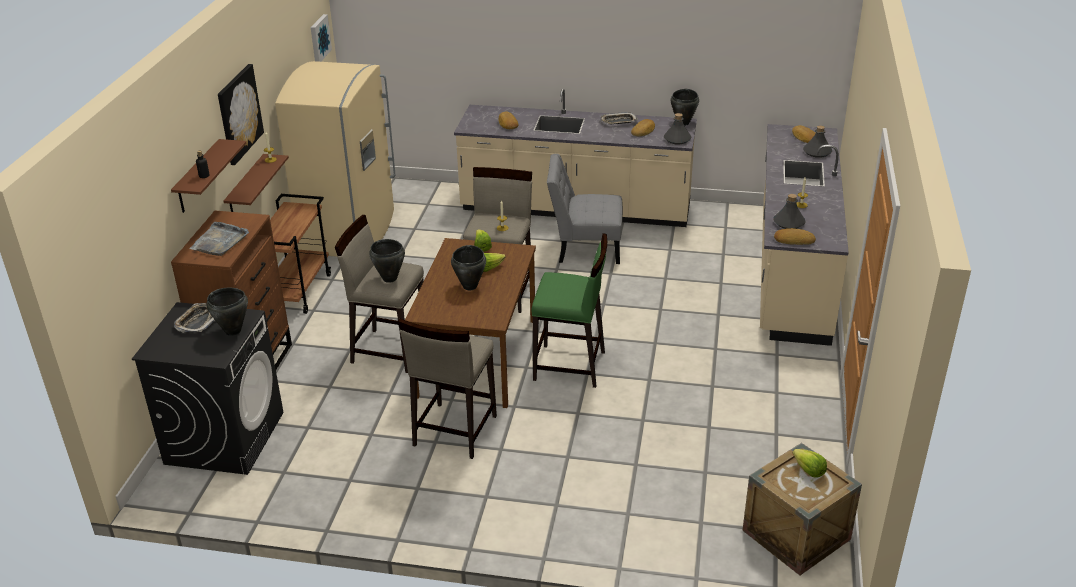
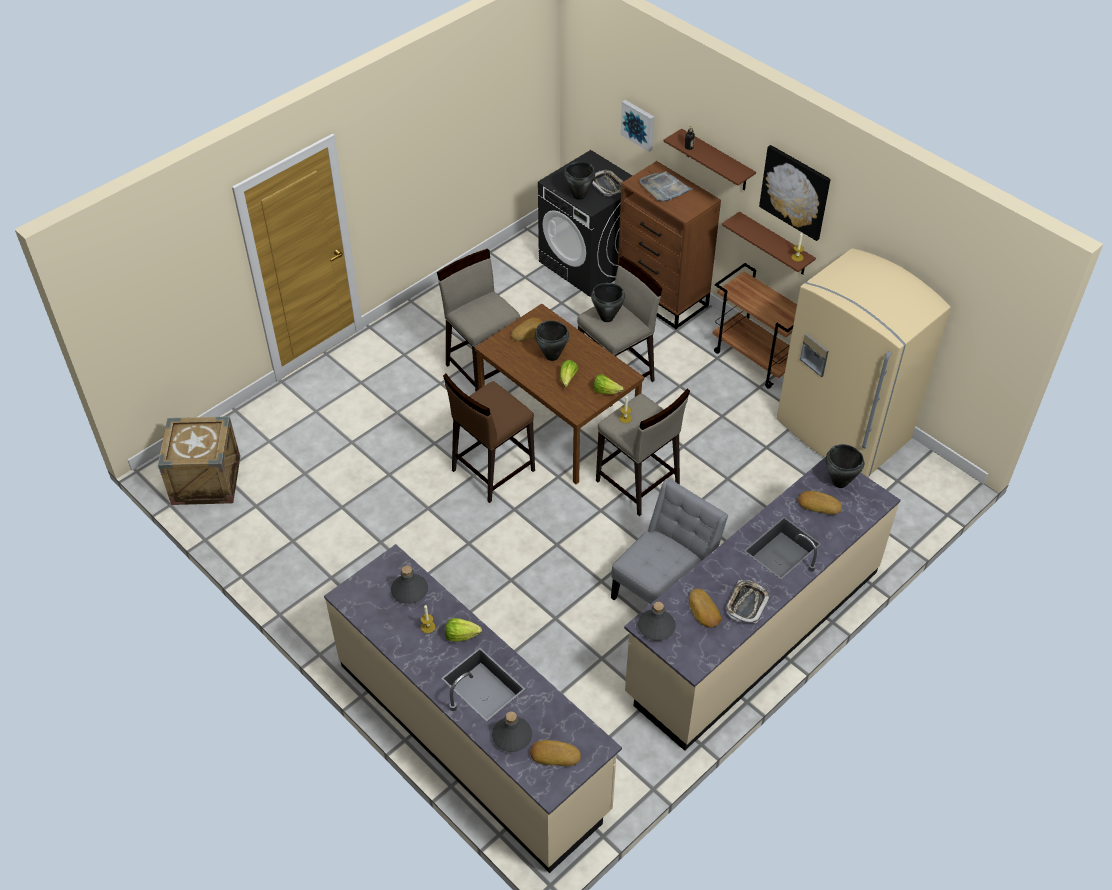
camera: 125 degrees right, 15 degrees up
(319, 38) = (988, 313): picture -> picture (638, 124)
(570, 366) = (492, 470): green stool -> brown stool
(683, 123) = (693, 662): black cooking pot -> black cooking pot (839, 482)
(793, 240) = (381, 571): bread -> bread (528, 332)
(808, 470) = (199, 449): lettuce -> lettuce (461, 635)

